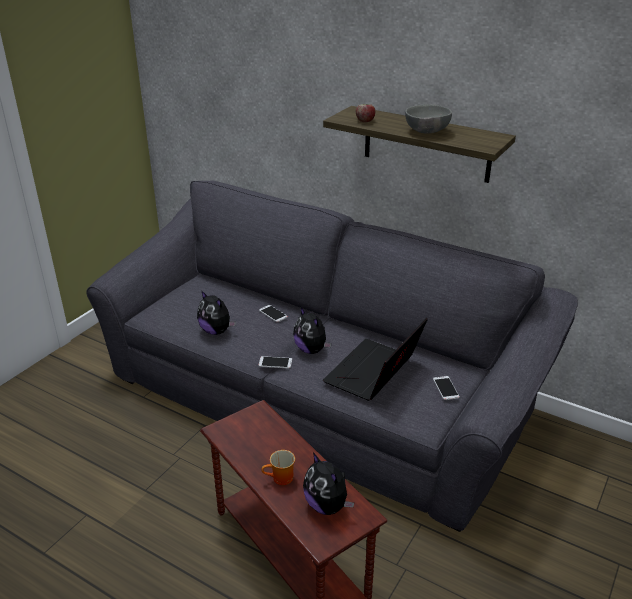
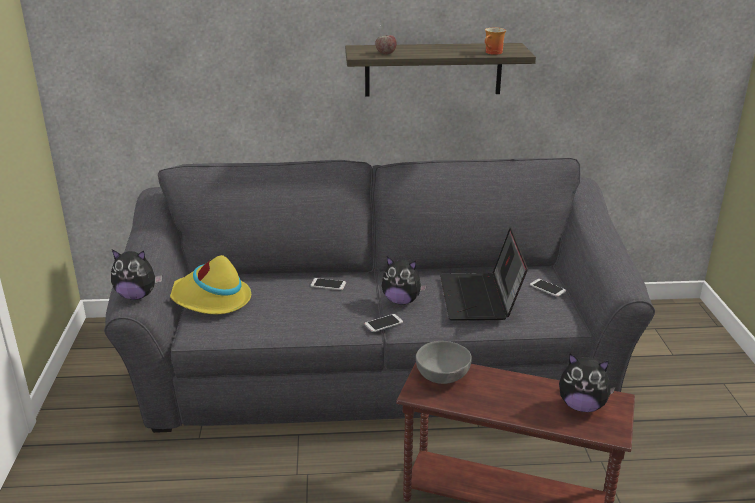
camera: 35 degrees left, 5 degrees down
(182, 295) = (211, 300): none -> yellow hat
(216, 331) = (291, 318): plush toy -> plush toy (137, 296)
(281, 479) = (521, 405): mug -> mug (494, 53)
(426, 132) = (453, 52): grey bowl -> grey bowl (443, 378)

